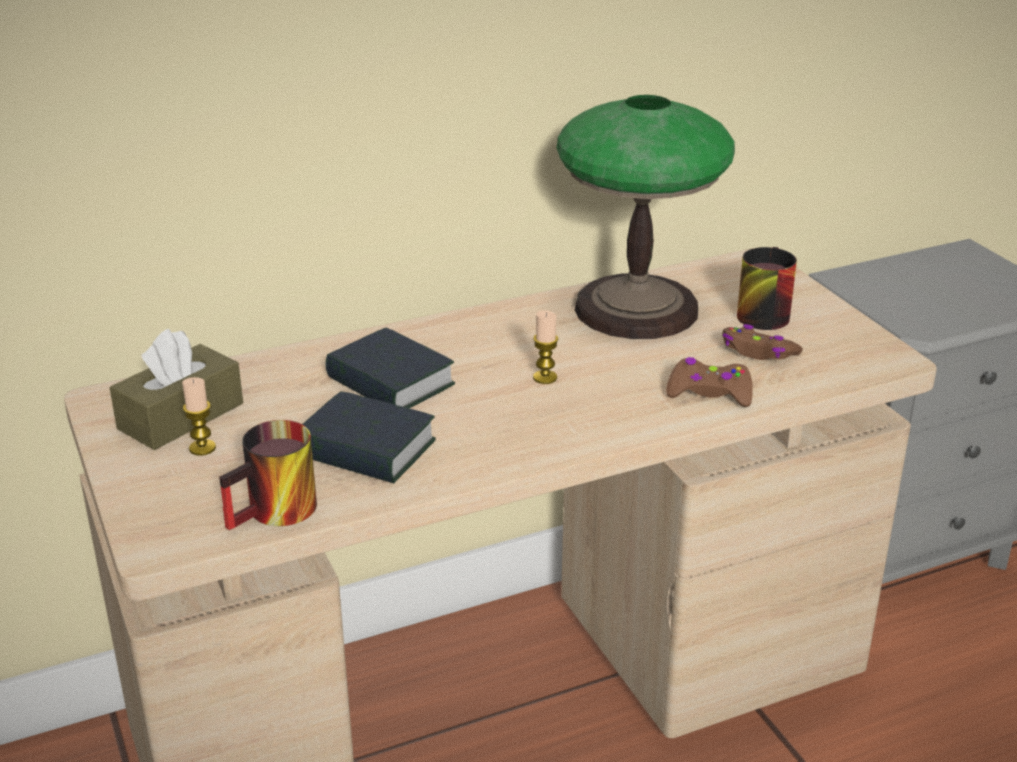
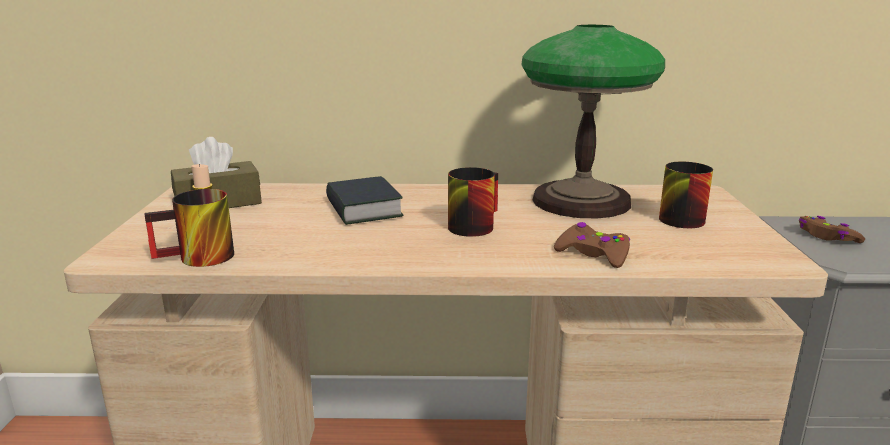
camera: 25 degrees right, 10 degrees down
(366, 449) = (301, 238): book -> none
(545, 377) = (472, 224): candle -> mug
(758, 352) = (659, 238): brown game controller -> brown game controller (827, 237)

